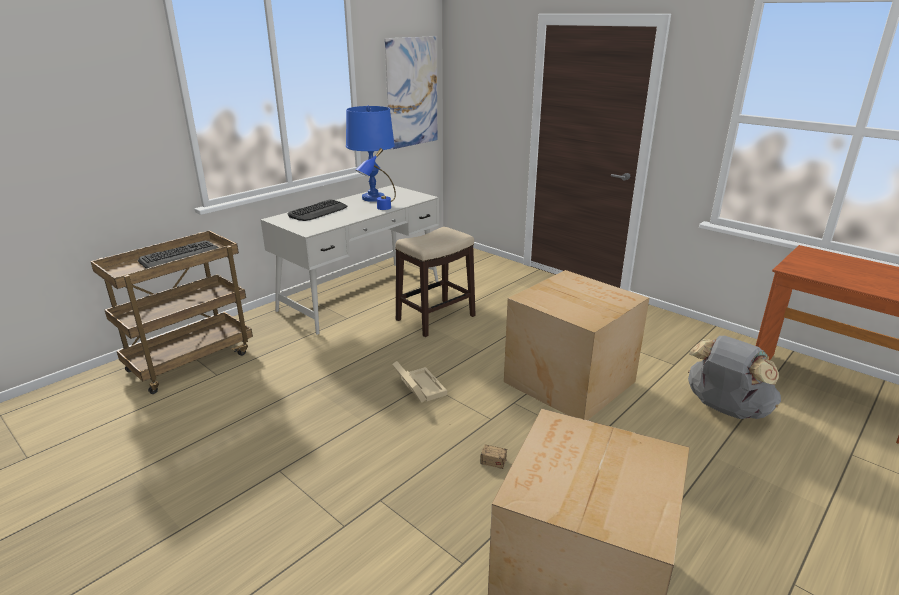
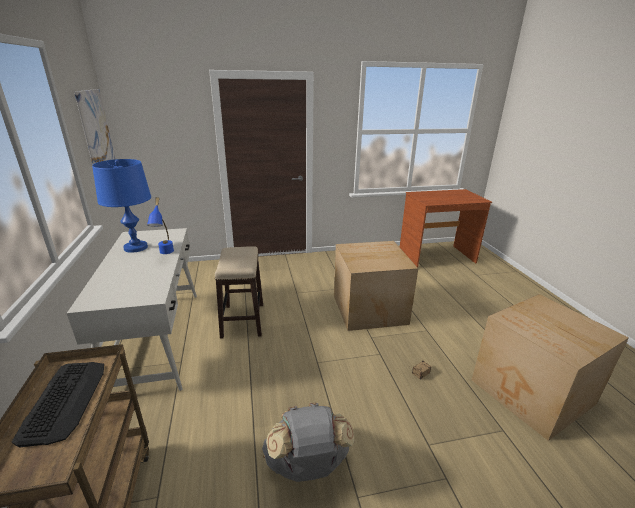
camera: 55 degrees left, 0 degrees up
(318, 211) = (114, 278): keyboard -> none
(418, 387) = (318, 368): beige storage box -> none
(725, 409) = (429, 282): grey backpack -> grey backpack (307, 465)

